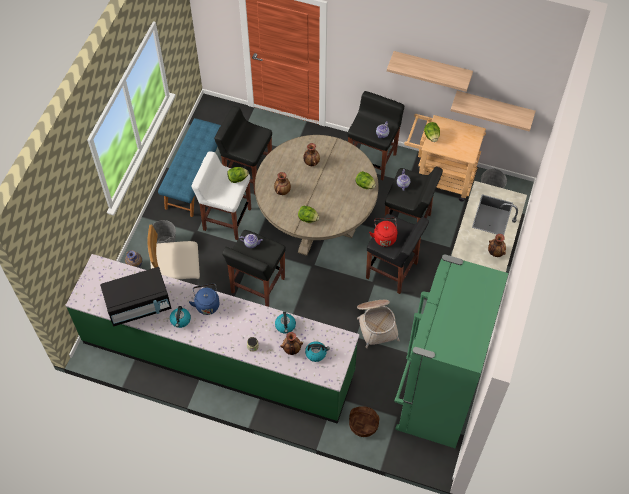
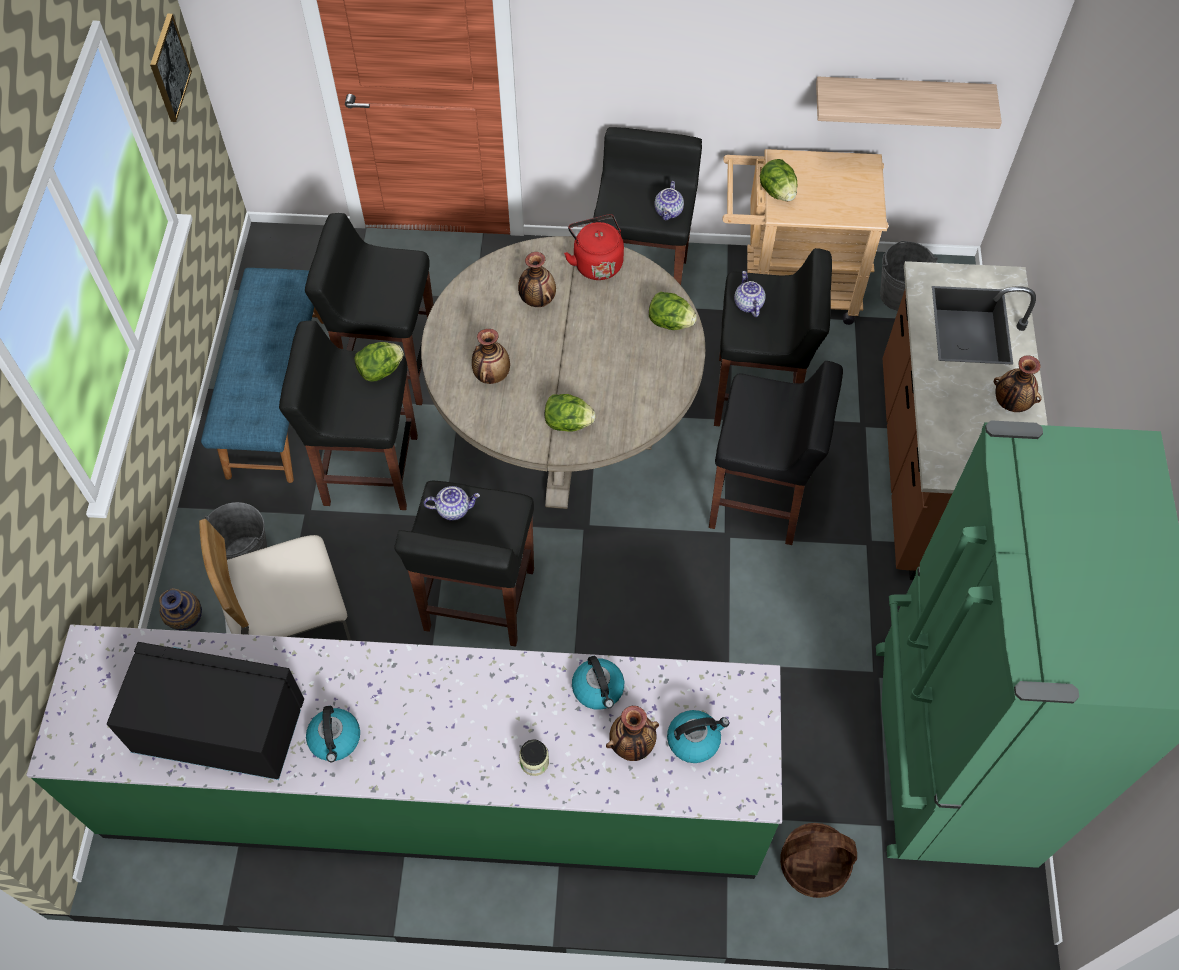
camera: 15 degrees left, 0 degrees up
(139, 305) = (220, 727): black microwave -> black microwave turned 135 degrees counterclockwise
(179, 33) = (169, 68): none -> picture
(207, 304) = (391, 682): blue kettle -> none
(226, 219) = (369, 470): white stool -> black stool
(376, 323) = (764, 622): basket -> none
(384, 237) = (748, 426): red kettle -> red kettle (596, 262)
(432, 68) = (760, 31): shelf -> none

